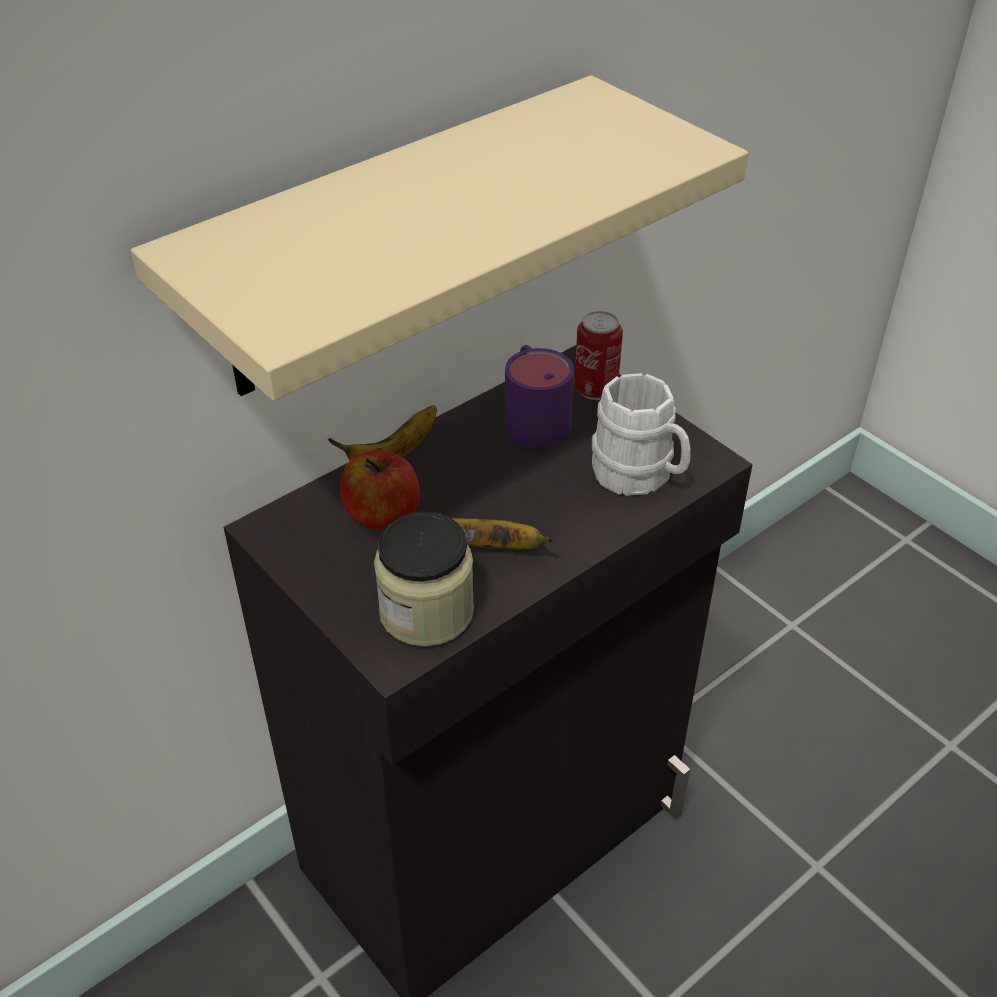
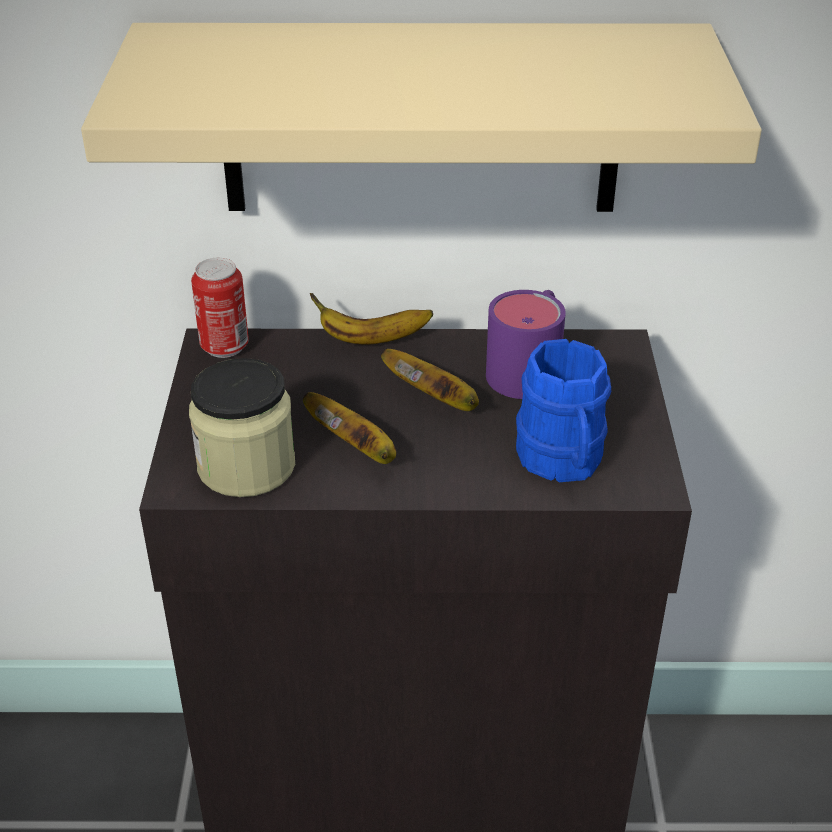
camera: 40 degrees right, 5 degrees down
(382, 515) = (306, 379): apple -> none
(499, 477) = (435, 399): none -> banana
(595, 390) = (615, 373): can -> can (224, 347)
(639, 476) = (562, 463): white mug -> blue mug

